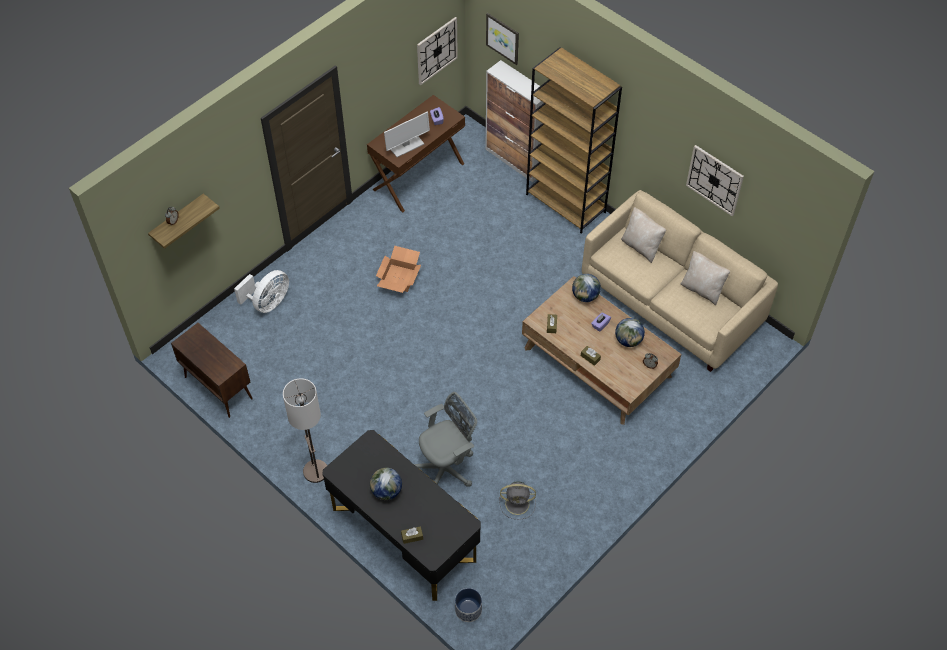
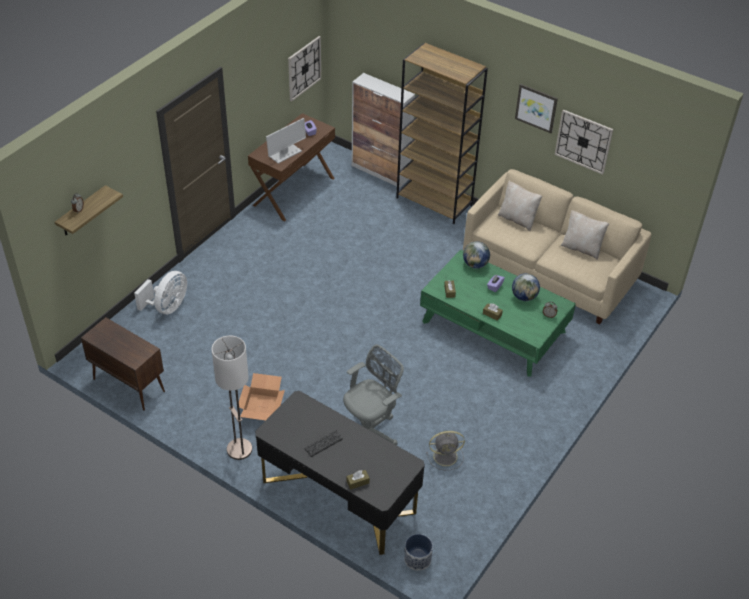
camera: 10 degrees left, 10 degrees down
(386, 491) = (323, 444): globe -> keyboard
(398, 277) = (291, 274): cardboard box -> cardboard box (261, 406)
(503, 38) = (365, 49): picture -> picture (536, 108)
(598, 363) = (494, 327): brown coffee table -> green coffee table

